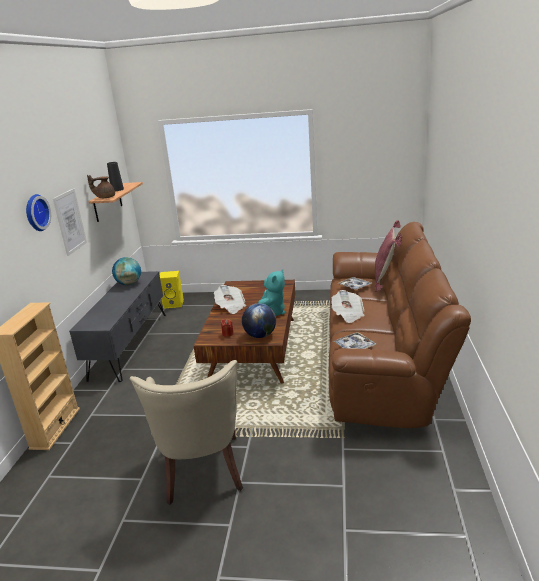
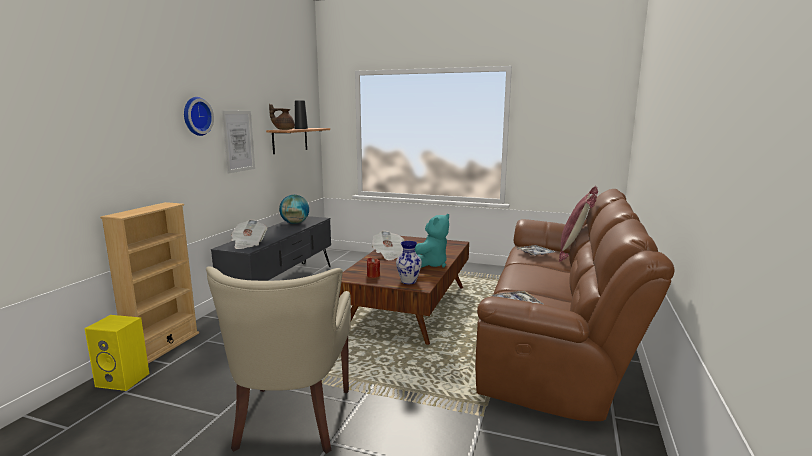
camera: 10 degrees right, 10 degrees down
(174, 304) = (344, 259): yellow speaker -> yellow speaker (124, 379)
(260, 335) = (408, 281): globe -> vase
(348, 315) = (518, 276): newspaper -> newspaper (248, 244)

